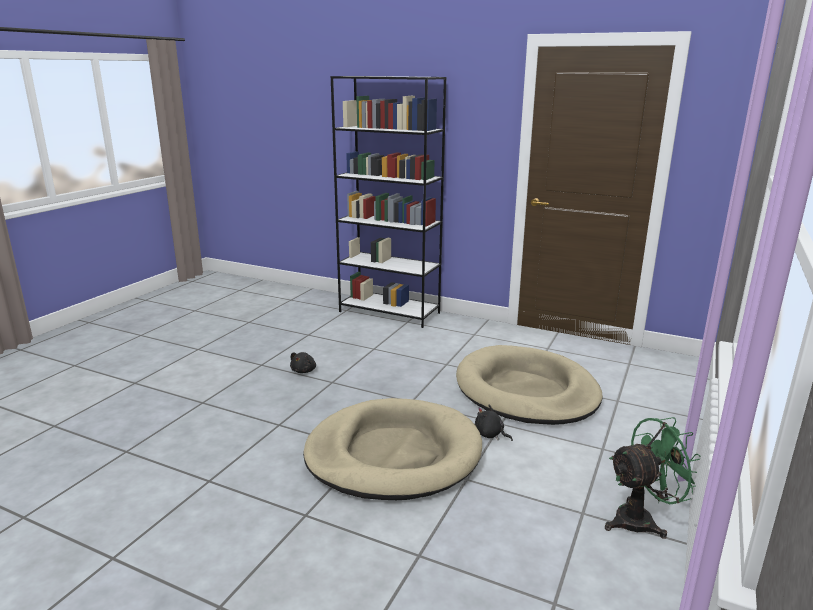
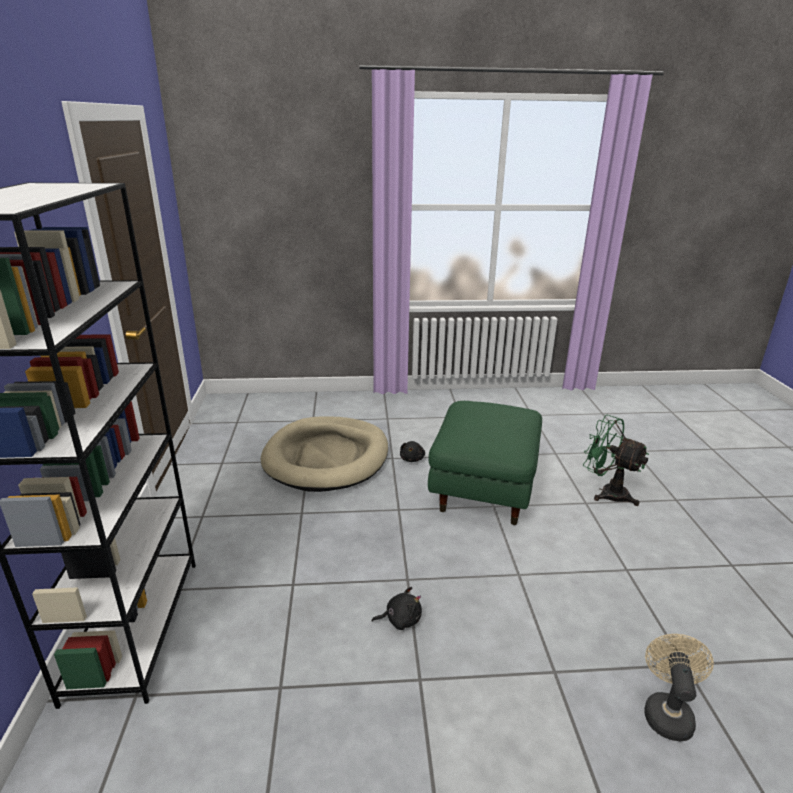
camera: 120 degrees left, 5 degrees up
(127, 425) = (666, 711): none -> beige fan
(393, 454) = (483, 491): beige dog bed -> green ottoman
(642, 520) = (446, 402): green fan -> green fan (607, 492)

